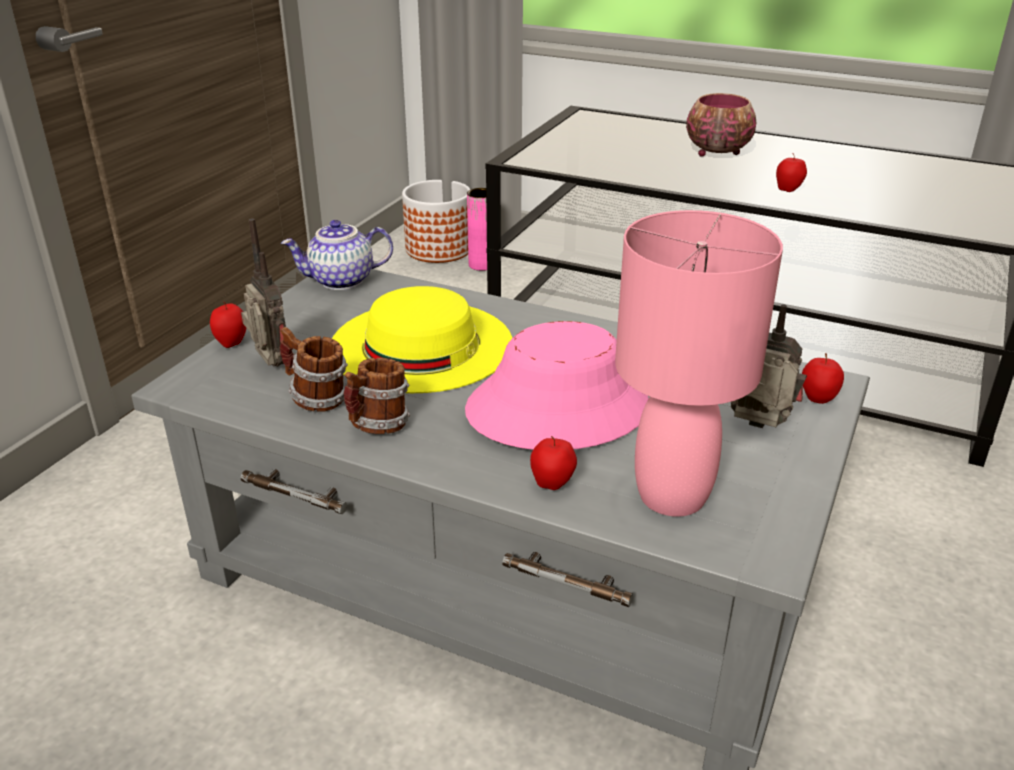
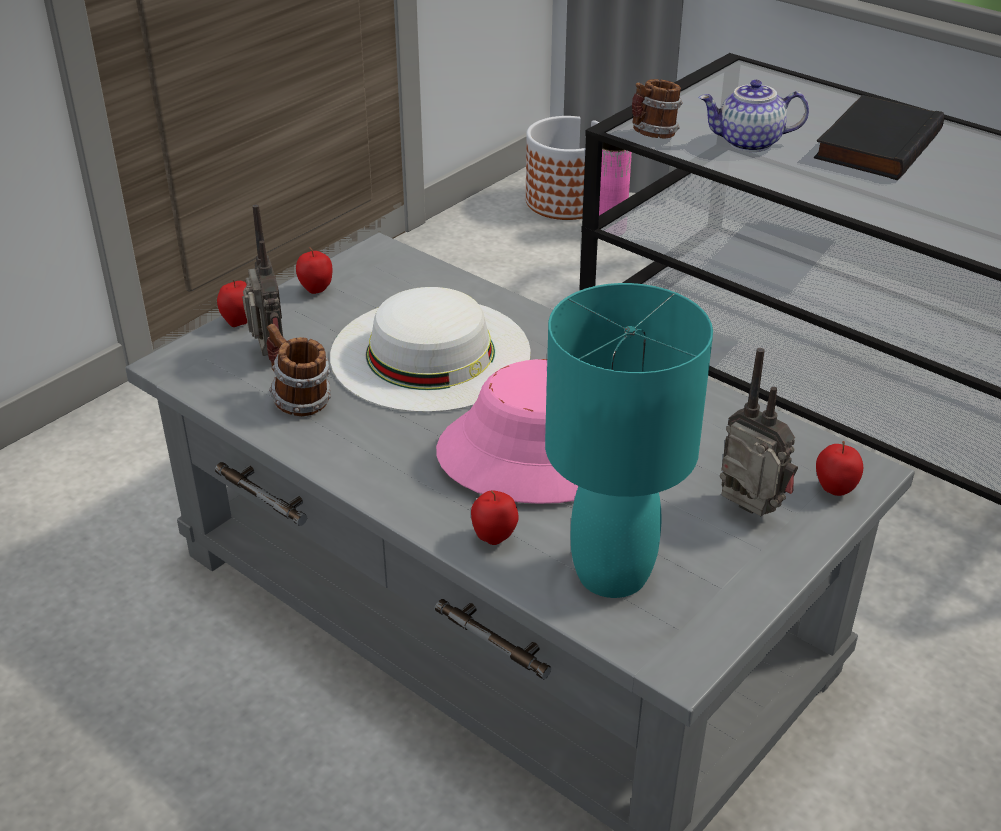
camera: 15 degrees right, 5 degrees up
(341, 281) = (378, 261): teapot -> teapot (748, 143)
(377, 426) = (347, 442): mug -> mug (652, 135)
(421, 345) = (430, 353): yellow hat -> white hat
(671, 495) = (612, 572): pink table lamp -> turquoise table lamp
(716, 152) = (875, 144): bowl -> black book
(788, 190) = (934, 212): apple -> apple (316, 290)

